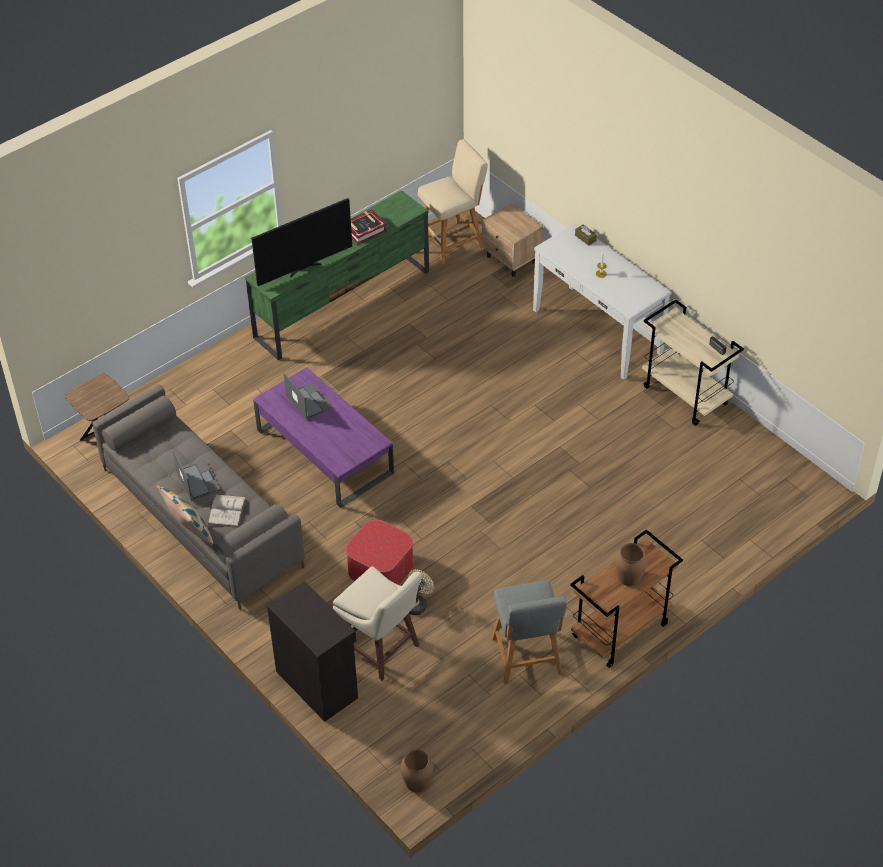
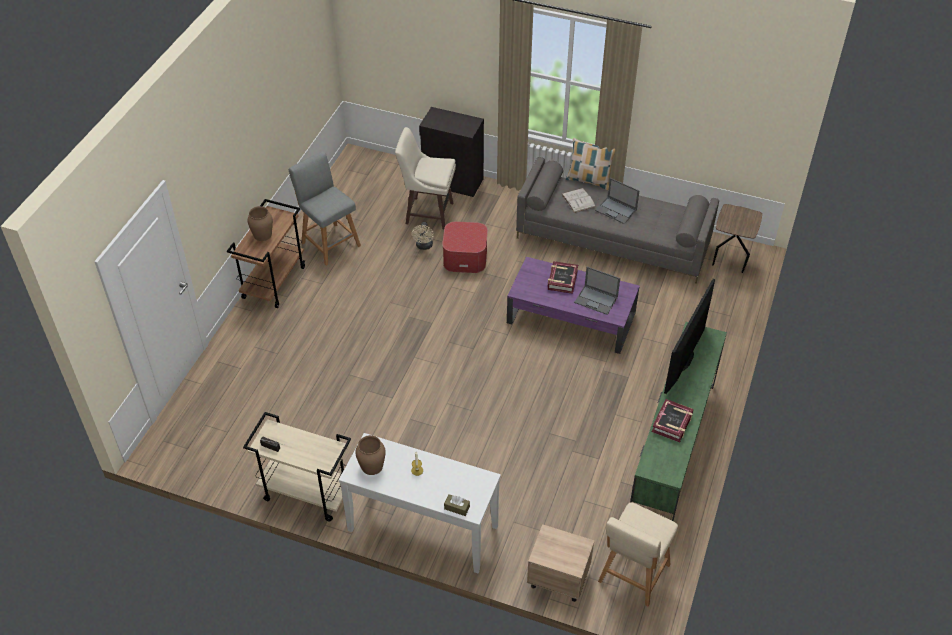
camera: 150 degrees right, 0 degrees up
(324, 435) = (562, 280): none -> book
(417, 782) = (357, 160): brown vase -> brown vase (371, 466)

